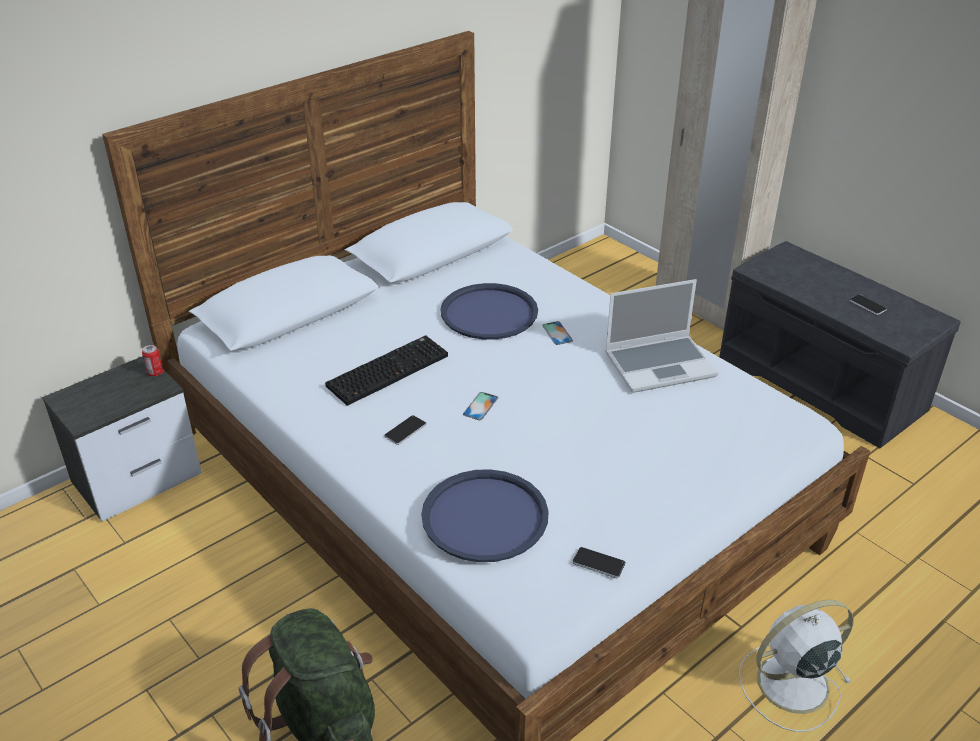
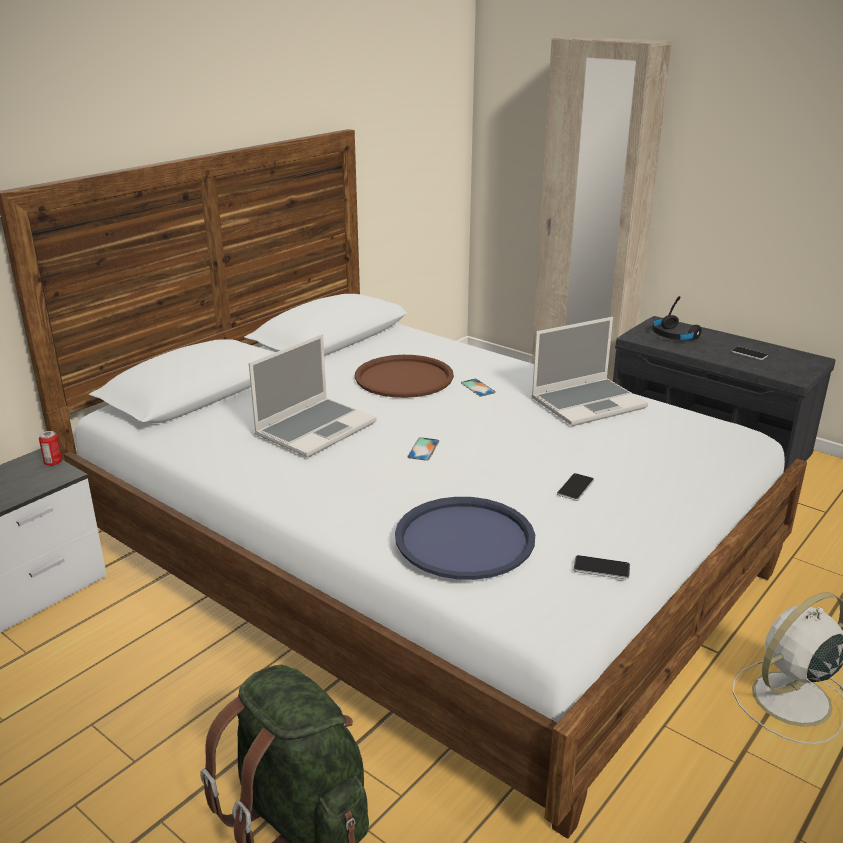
camera: 10 degrees left, 10 degrees down
(388, 370) = (316, 428): keyboard -> laptop
(405, 430) = (351, 476): phone -> phone (575, 488)
(489, 313) = (404, 378): blue tray -> brown tray
(795, 272) = (673, 335): none -> black headphones

